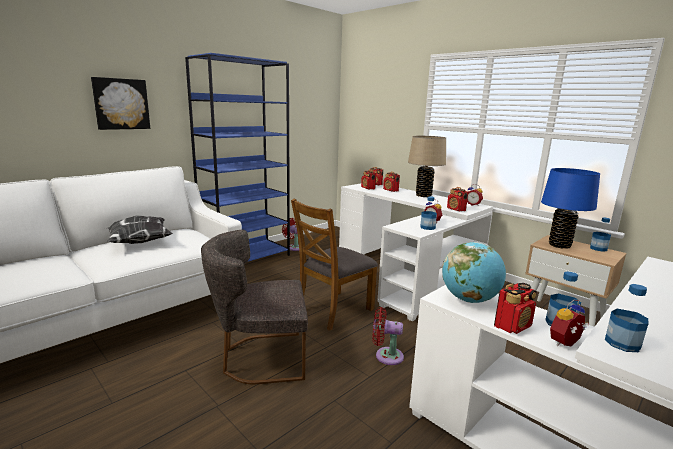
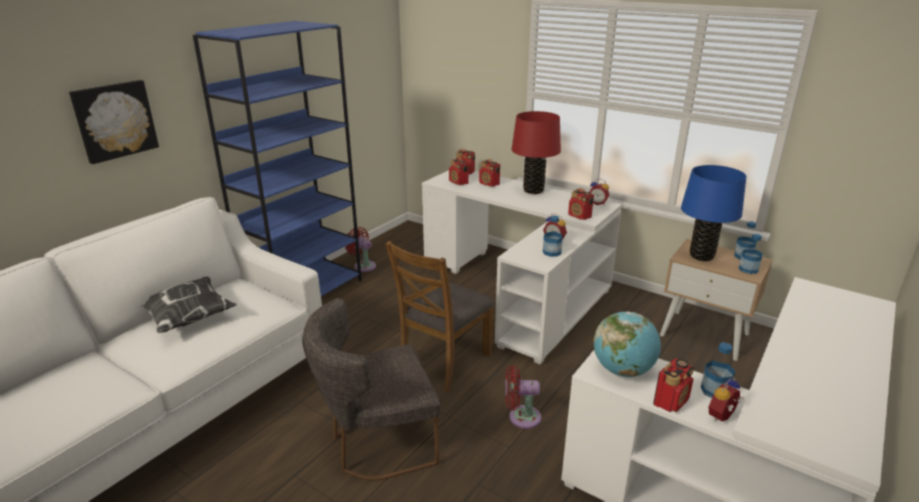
camera: 10 degrees left, 10 degrees up
(423, 195) = (533, 190): beige table lamp -> red table lamp
(622, 343) = (773, 413): bottle -> bottle (748, 269)

